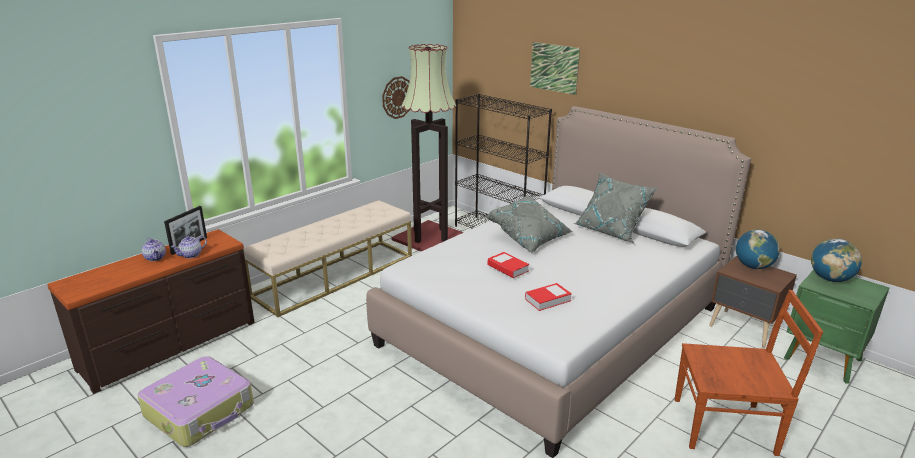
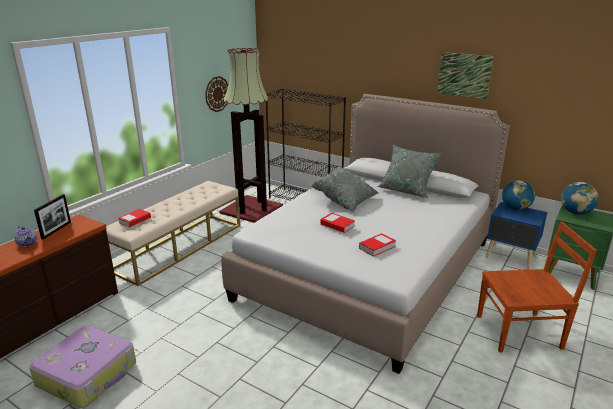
camera: 10 degrees left, 0 degrees up
(191, 255) = (60, 238): teapot -> none
(282, 241) = (135, 220): none -> book
(554, 68) = (346, 64): picture -> picture (464, 75)
(744, 329) = (511, 257): brown nightstand -> blue nightstand

